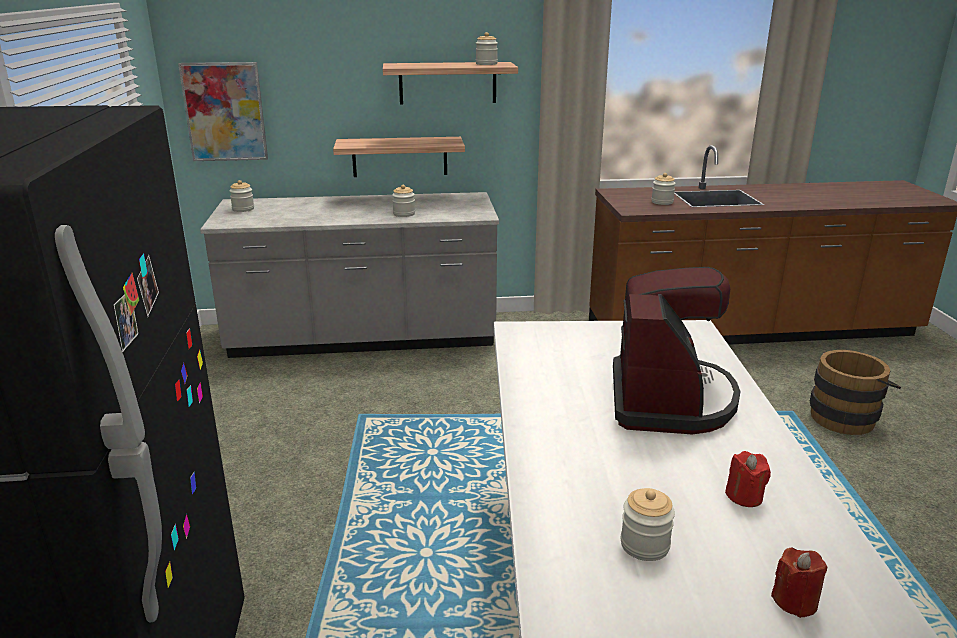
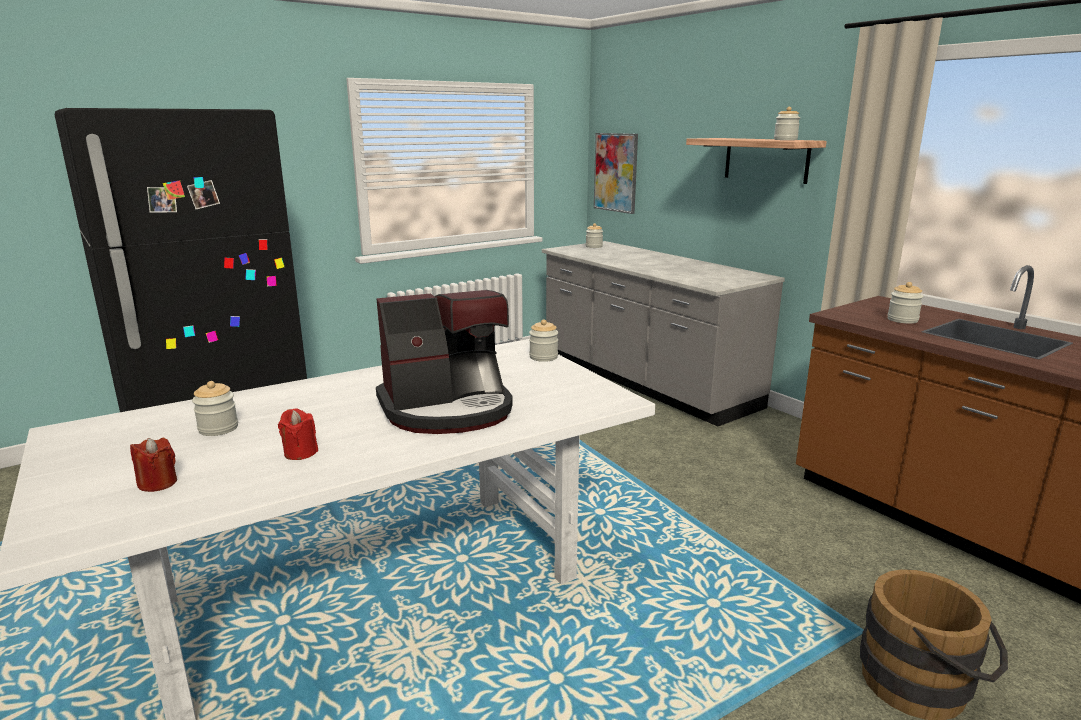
camera: 60 degrees right, 5 degrees down
(399, 157) = (719, 227): shelf -> none
(404, 214) = (667, 271): jar -> jar (543, 357)

